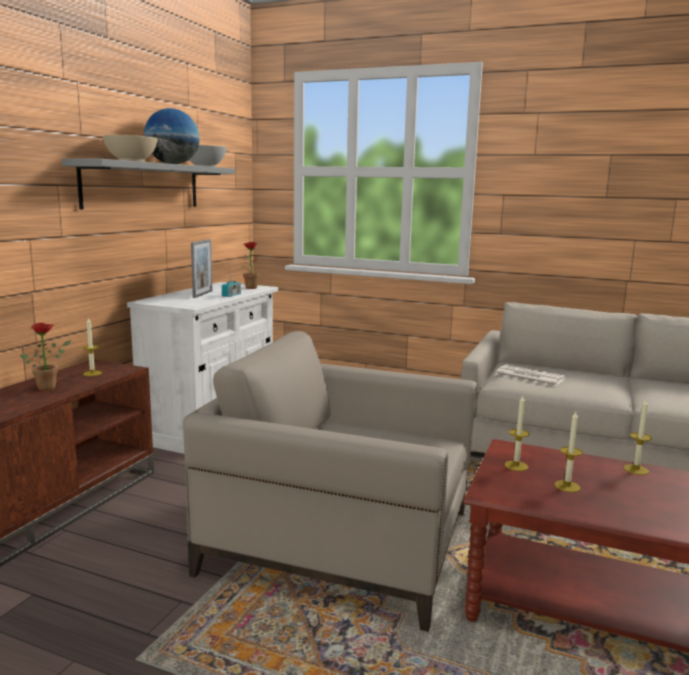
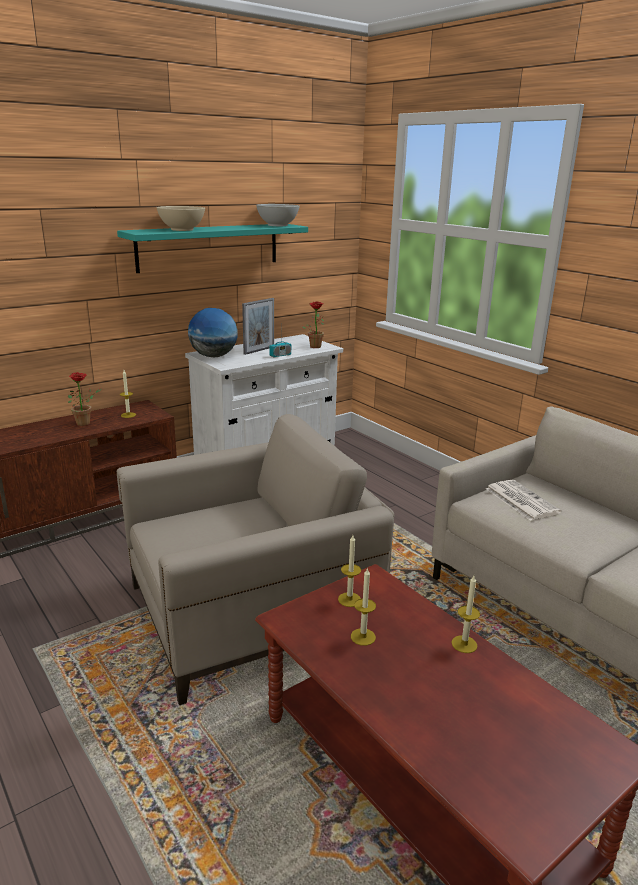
camera: 30 degrees right, 10 degrees up
(143, 186) = (209, 247): grey shelf -> turquoise shelf
(173, 164) = (233, 227): globe -> globe (213, 356)
(341, 542) = (251, 612): beige armchair -> beige armchair turned 105 degrees clockwise

